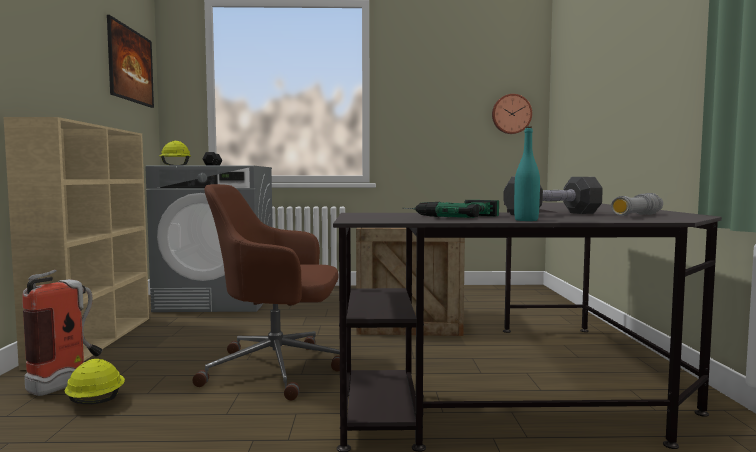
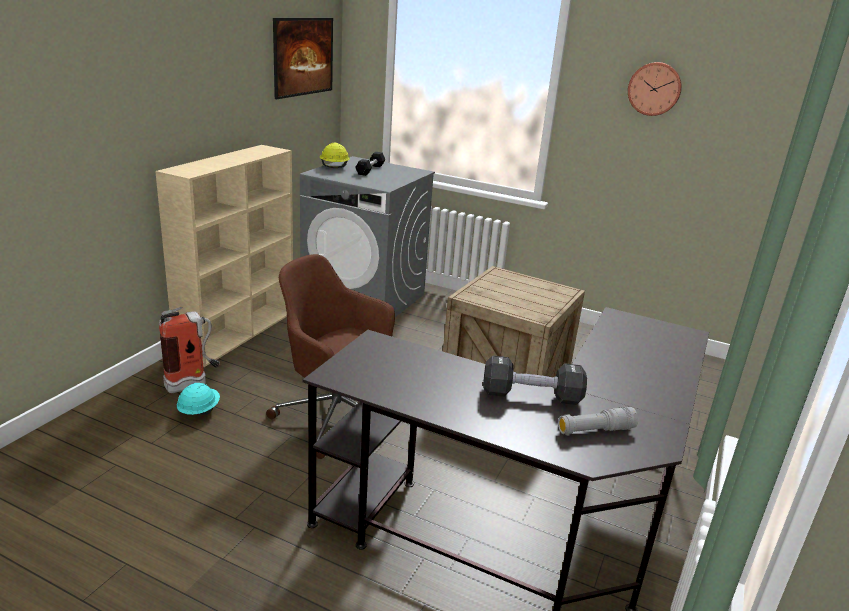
camera: 25 degrees right, 20 degrees up
(95, 401) = (199, 411): yellow hard hat -> turquoise hard hat
(450, 216) = (425, 378): power drill -> none
(511, 114) = (733, 149): wall clock -> wall clock (654, 89)
(526, 220) = (457, 418): turquoise bottle -> none

